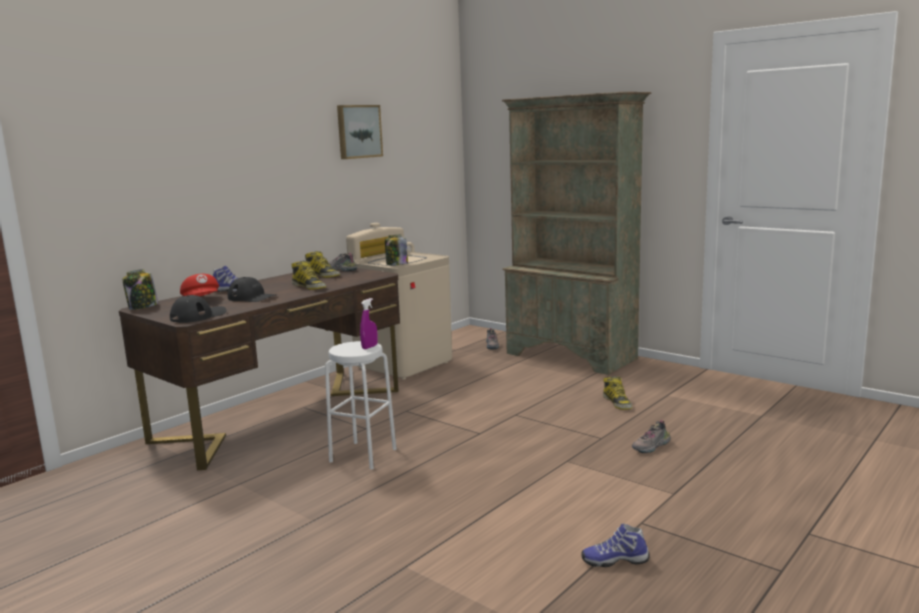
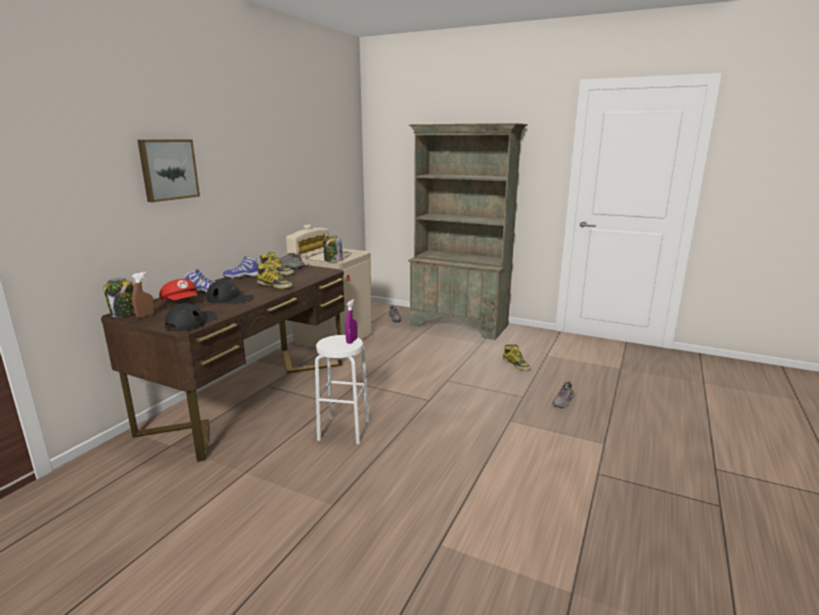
camera: 15 degrees left, 5 degrees up
(160, 309) = (145, 316): none -> brown spray bottle
(358, 131) = (292, 146): picture -> picture (168, 169)
(614, 560) = (600, 513): shoe -> shoe (243, 277)

